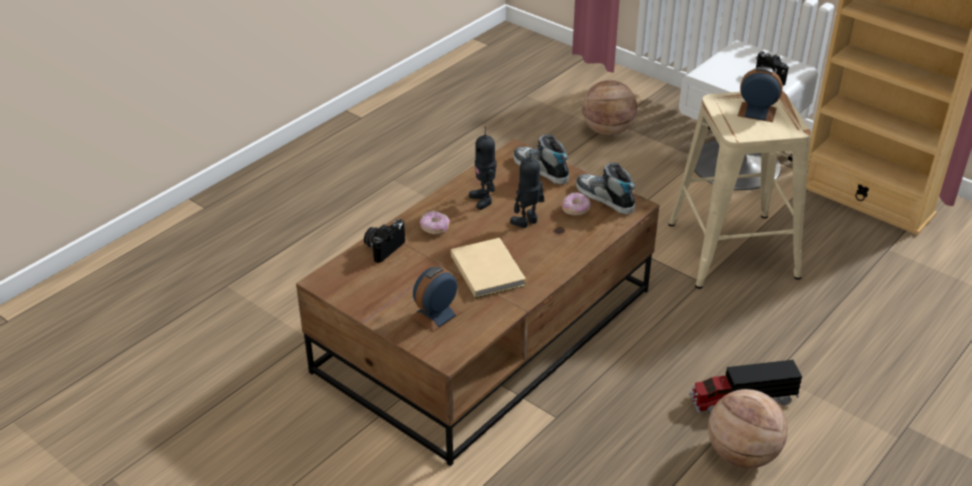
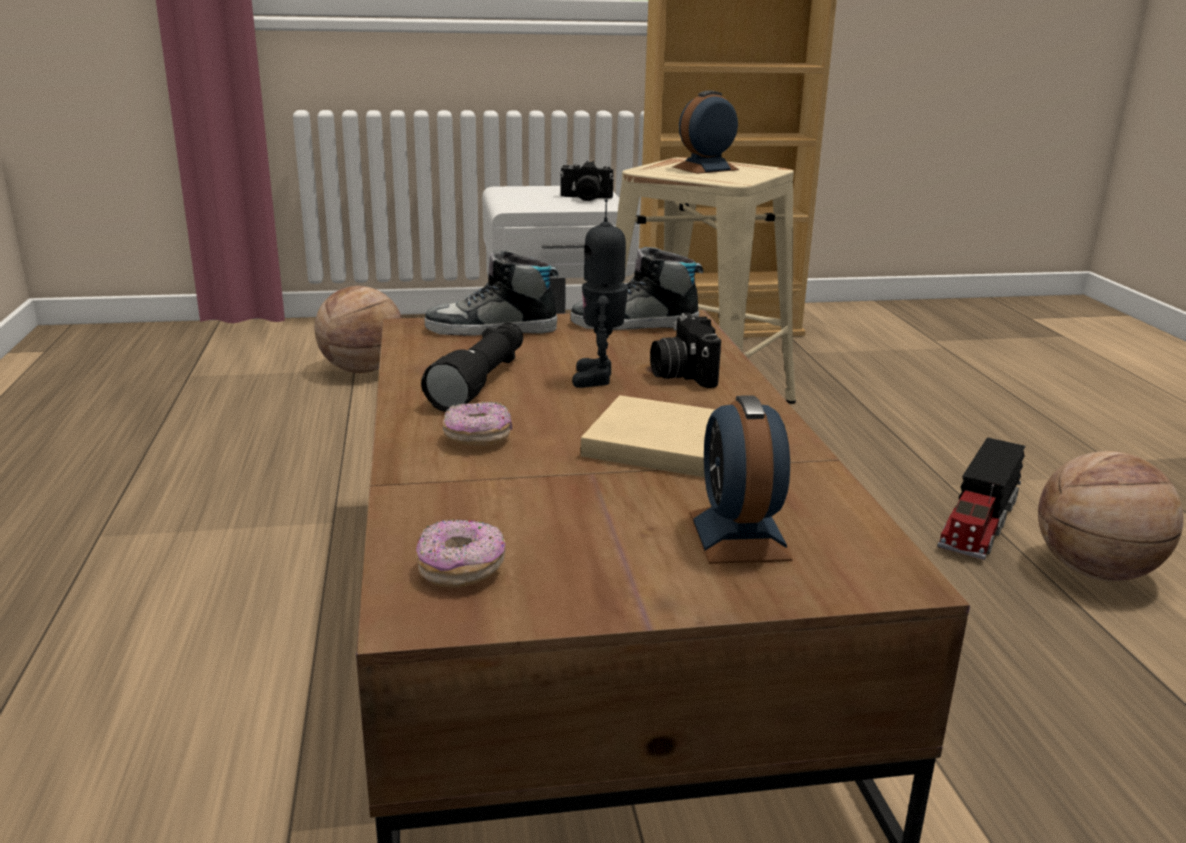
camera: 50 degrees left, 15 degrees down
(383, 247) = (439, 501): camera -> camera (681, 374)
(484, 200) = (482, 382): toy robot -> black flashlight
(576, 210) = (629, 345): donut -> donut (461, 571)

